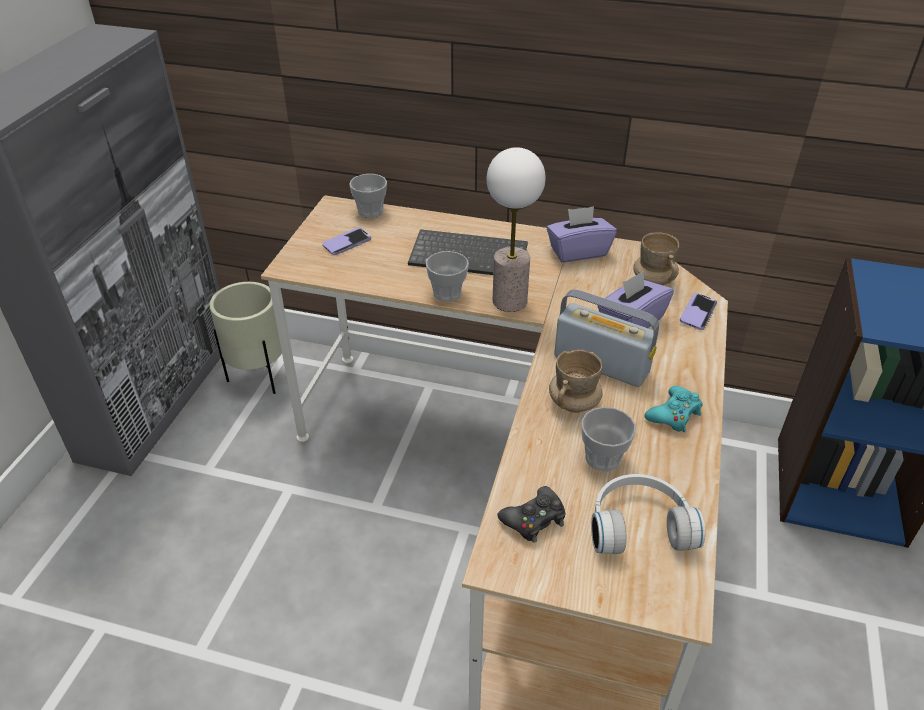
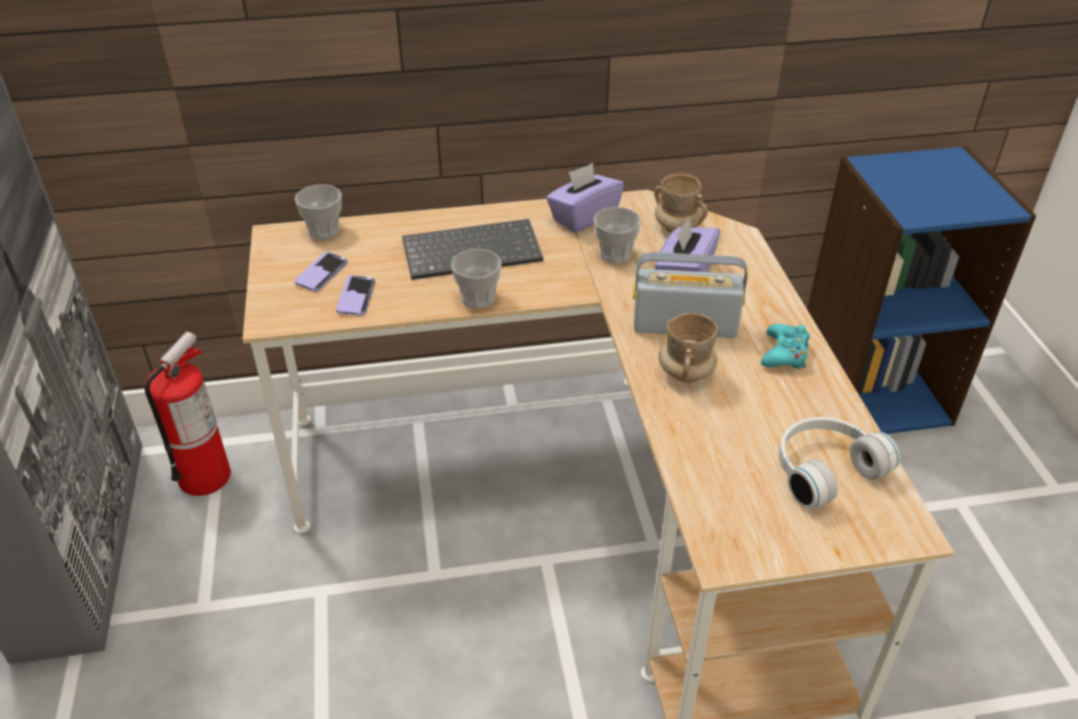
camera: 25 degrees left, 0 degrees up
(260, 378) = (205, 476): beige planter -> fire extinguisher
(509, 301) = (549, 287): table lamp -> none
(534, 519) = (727, 500): black game controller -> none
(603, 458) = (749, 417): cup -> cup (615, 254)
(698, 312) = (739, 248): phone -> phone (356, 297)

